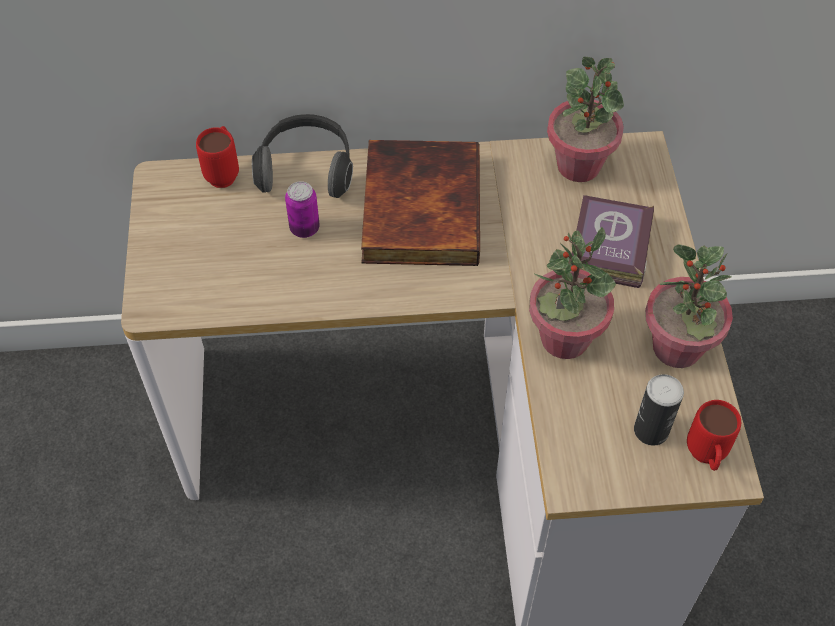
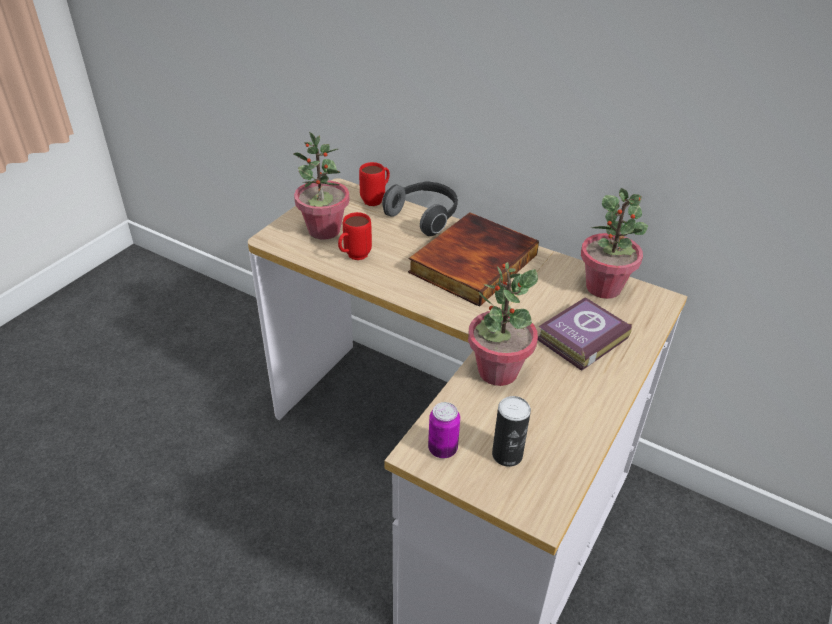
camera: 35 degrees right, 15 degrees down
(304, 228) = (393, 242): can -> can (442, 449)
(677, 348) = (576, 418): potted plant -> potted plant (324, 230)
(705, 458) = (532, 495): red mug -> red mug (353, 257)

